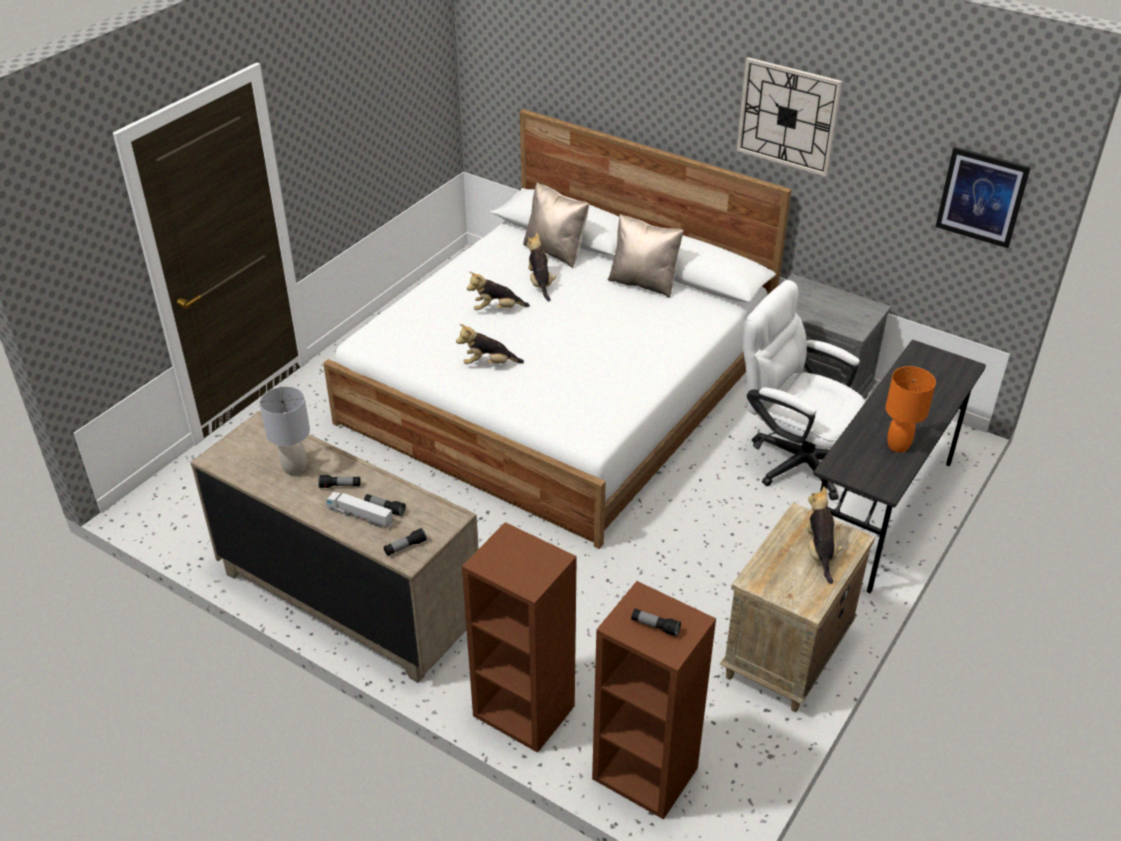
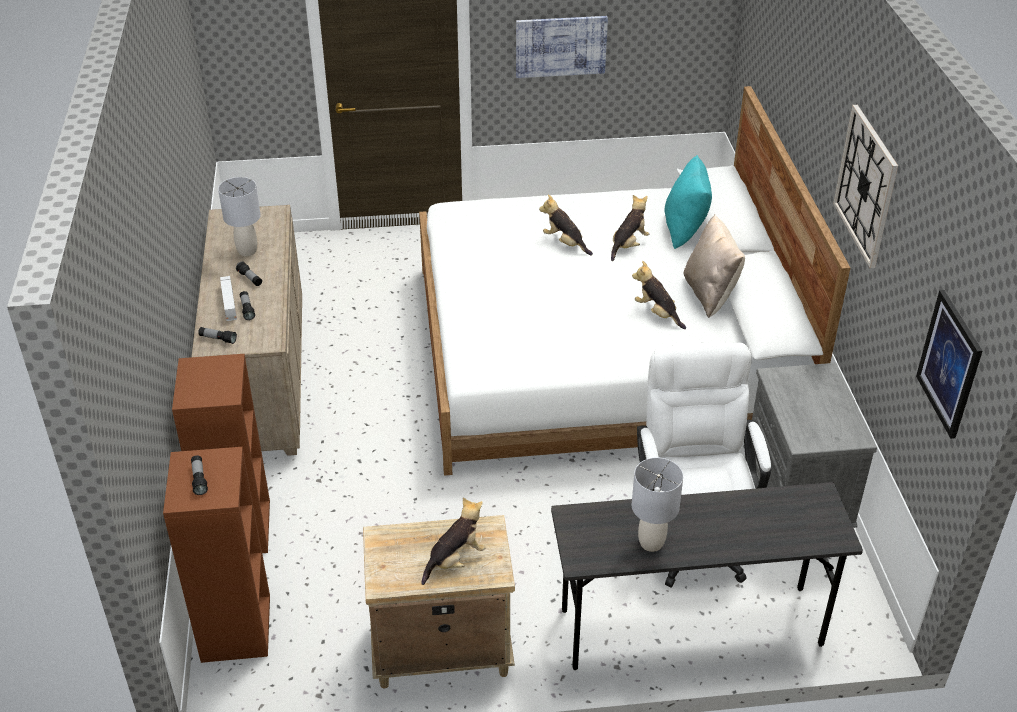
camera: 50 degrees right, 0 degrees up
(345, 144) = (560, 46): none -> picture
(488, 364) = (494, 276): plush toy -> plush toy (657, 313)
(555, 251) = (685, 229): beige pillow -> turquoise pillow
(897, 446) = (651, 542): orange table lamp -> grey table lamp

